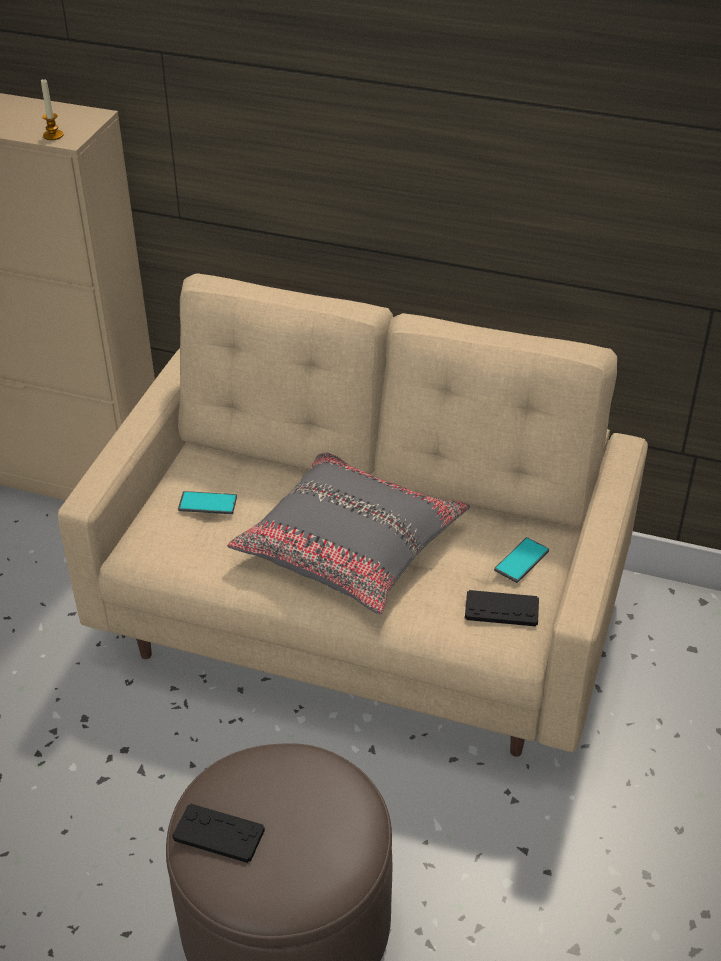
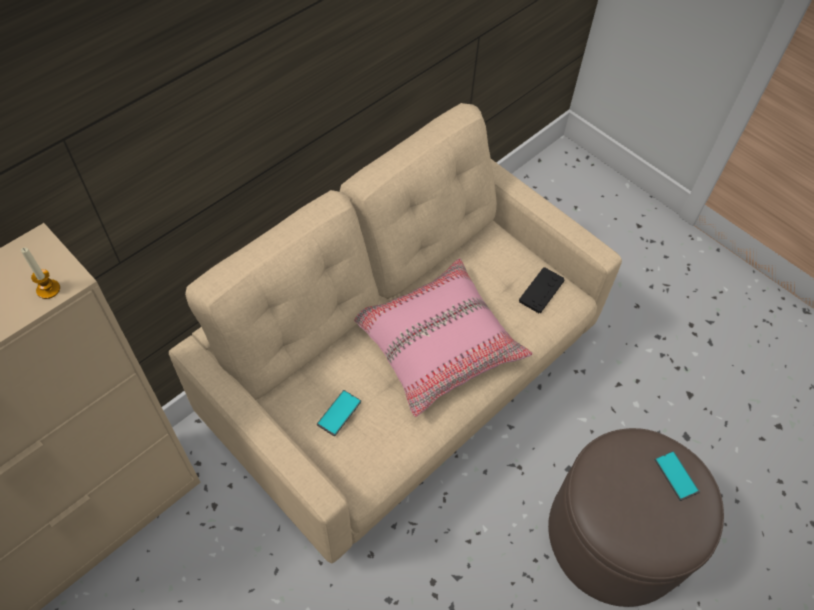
camera: 65 degrees left, 15 degrees up
(218, 834) = (643, 534): black game controller -> none
(350, 545) = (437, 343): grey pillow -> pink pillow
(521, 561) = (506, 259): phone -> phone (676, 476)

